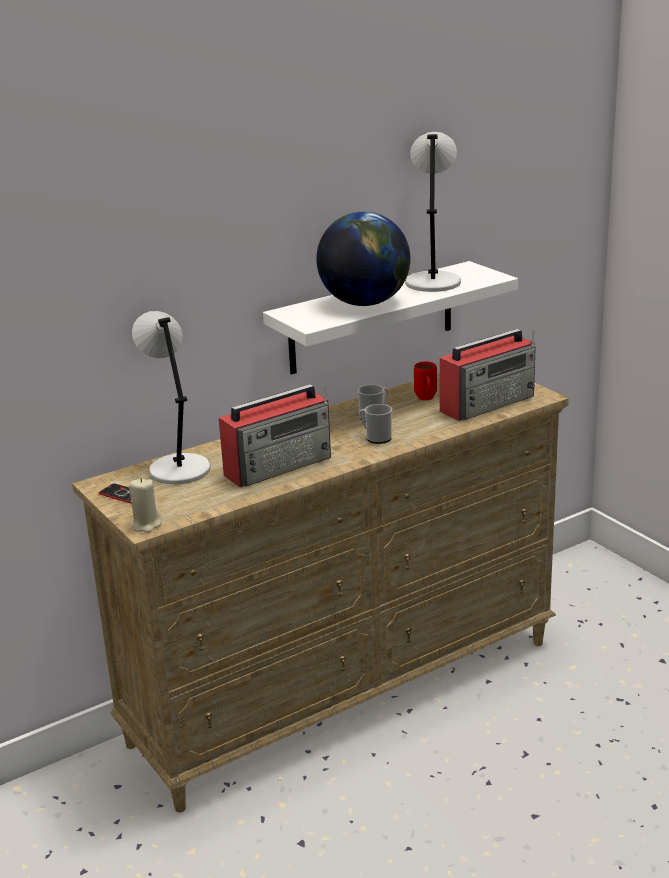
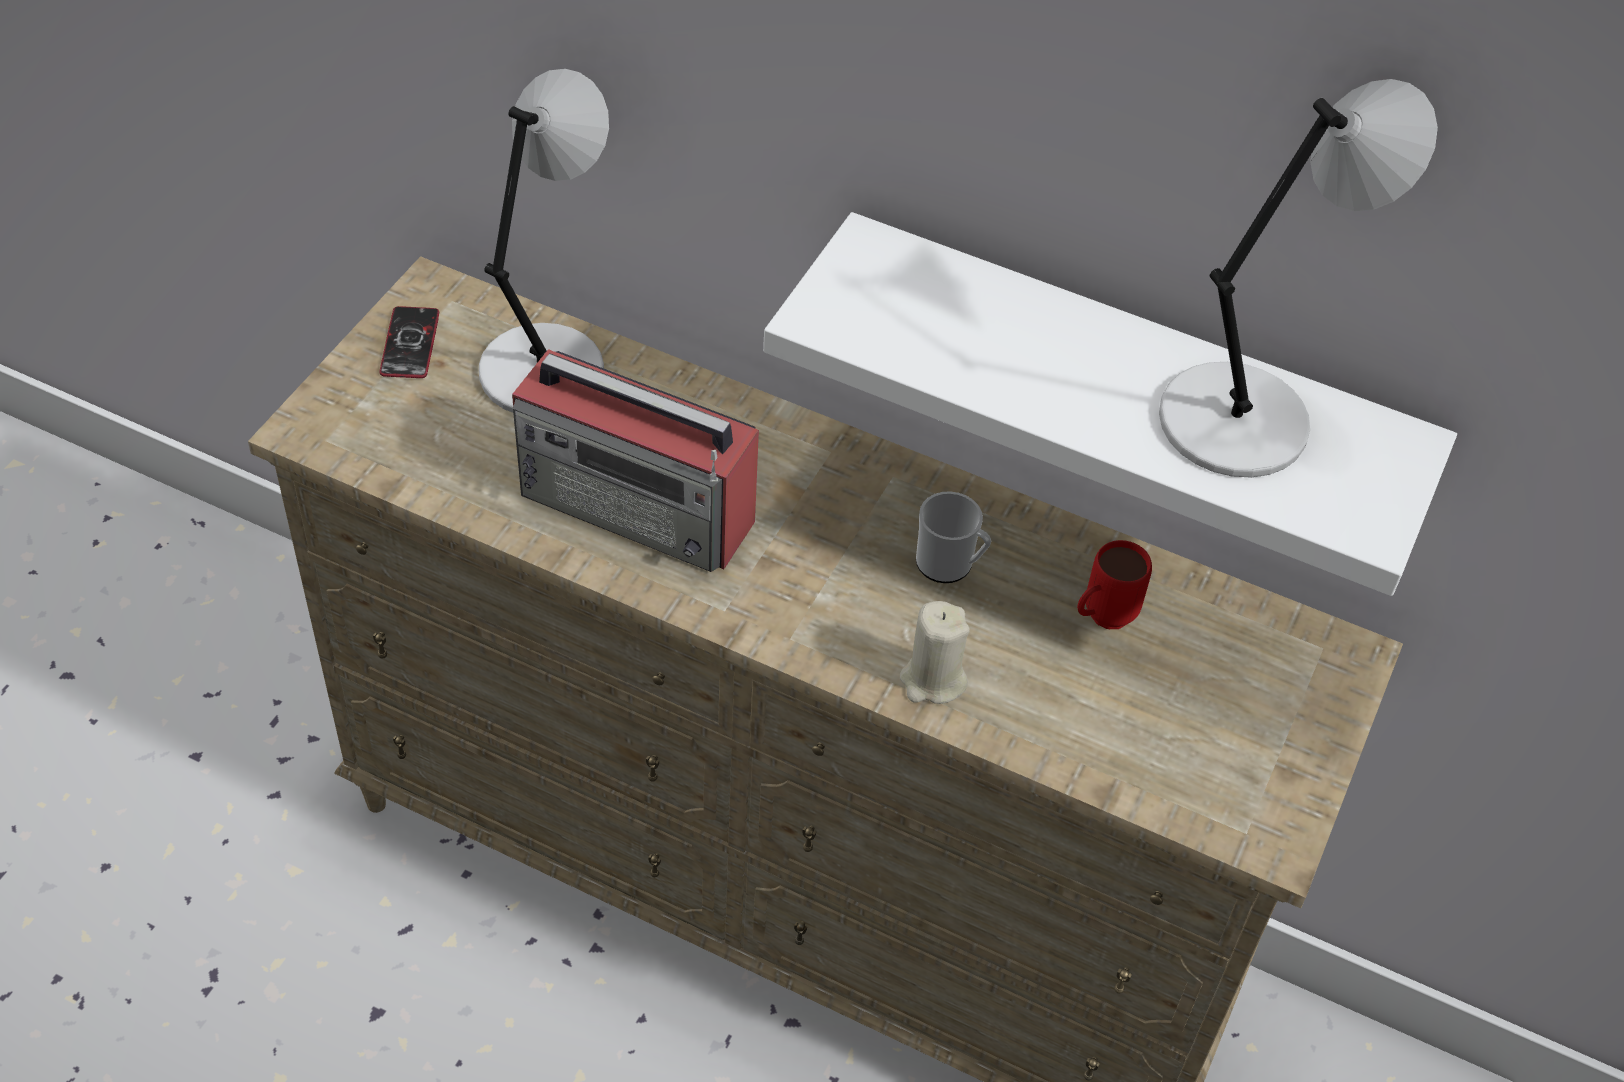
camera: 55 degrees right, 25 degrees up
(146, 525) = (317, 425): beige candle -> beige candle (932, 680)
(364, 303) = (1010, 352): globe -> none
(376, 438) = (852, 608): mug -> none
(488, 403) = (1158, 744): radio -> none

